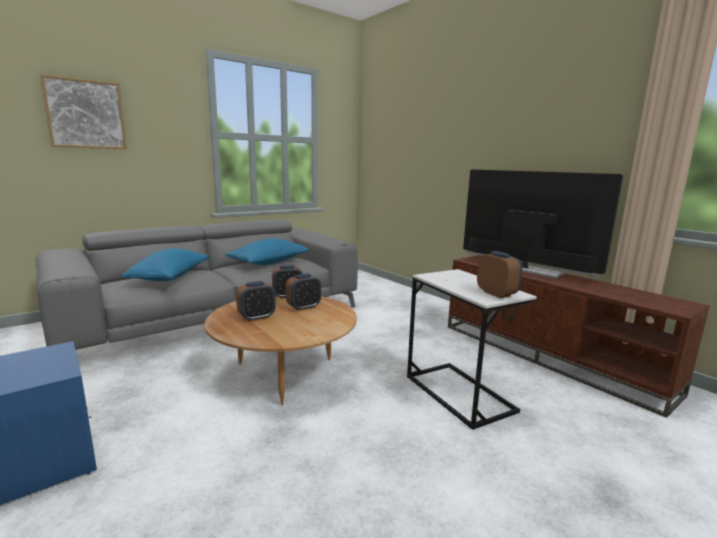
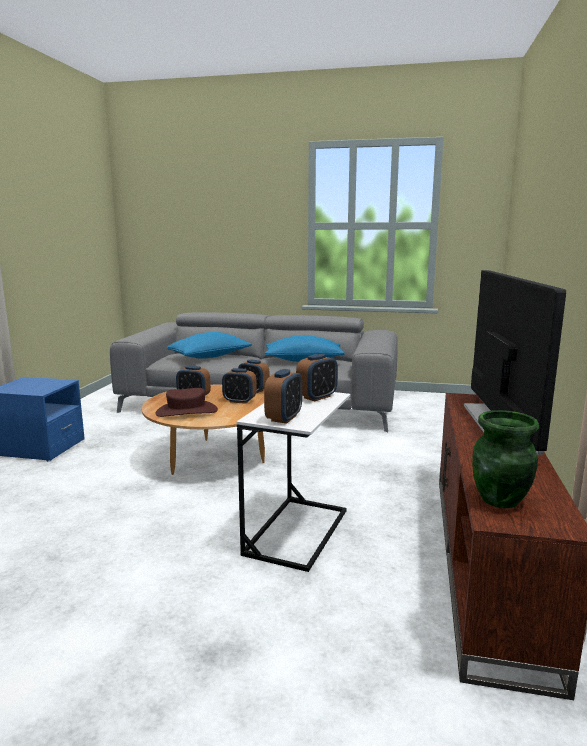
camera: 50 degrees right, 0 degrees up
(86, 114) = (207, 215): picture -> none
(289, 330) = (186, 411): none -> brown hat
(455, 276) = (317, 397): none -> alarm clock
(649, 302) = (500, 500): none -> green vase

